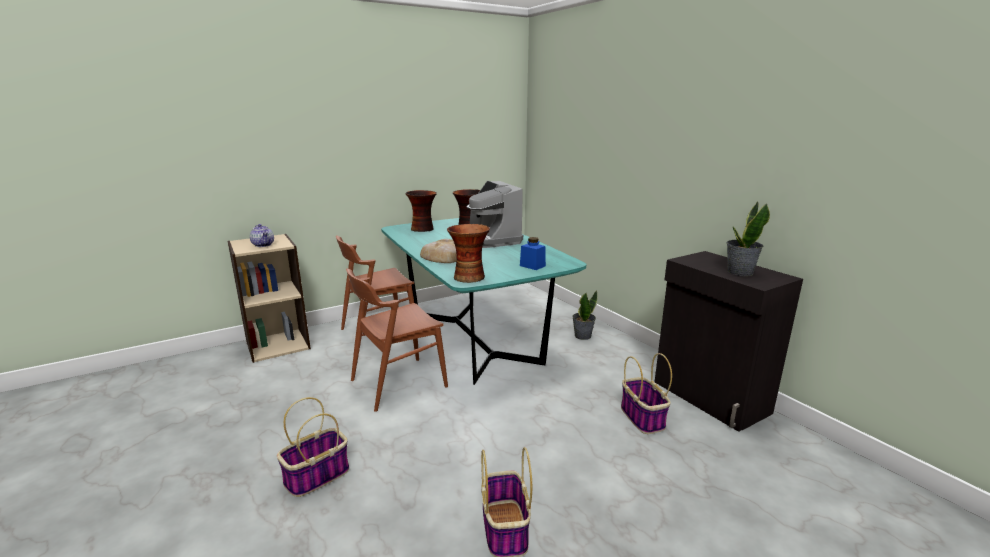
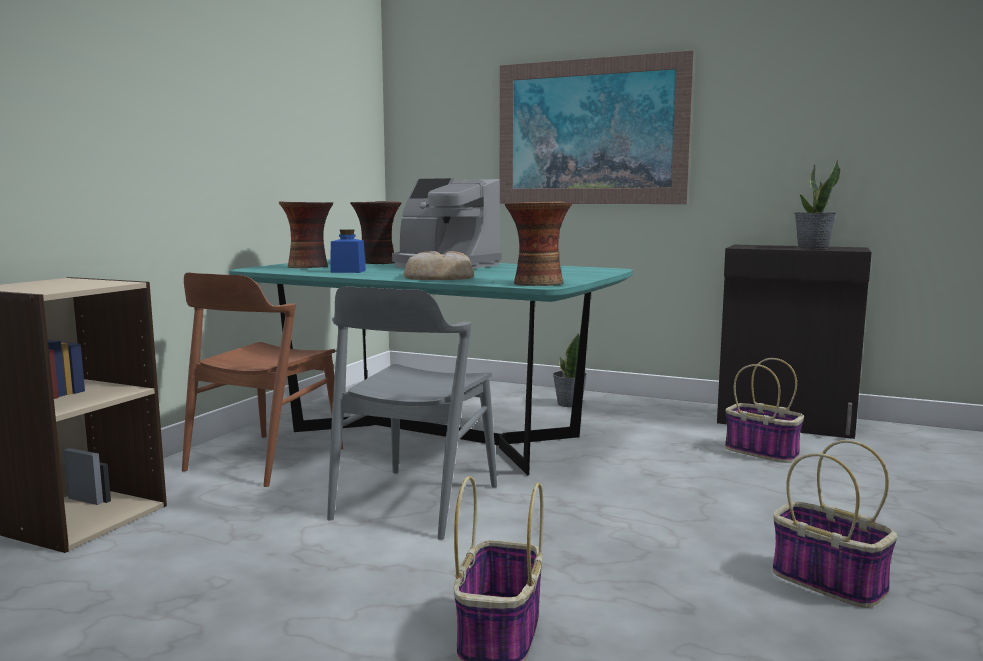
camera: 35 degrees left, 10 degrees down
(263, 245) = (71, 285): teapot -> none
(398, 383) = (415, 502): brown chair -> grey chair
(532, 266) = (578, 273): blue jar -> blue jar (348, 271)
(627, 146) = (590, 132): none -> picture

